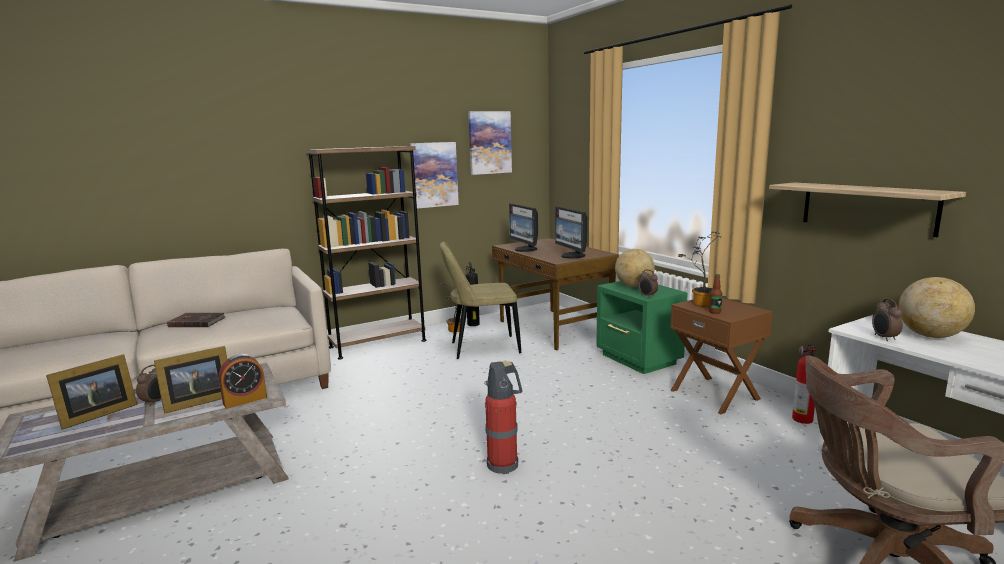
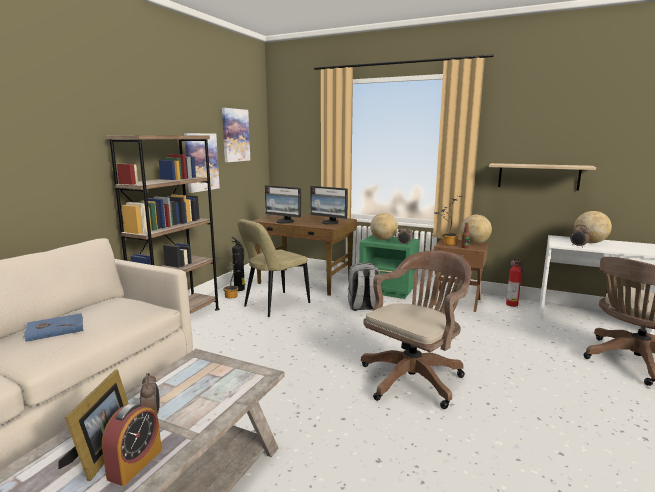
camera: 35 degrees left, 0 degrees up
(196, 402) = (201, 400): picture frame -> none
(197, 322) = (55, 329): brown book -> blue book
(245, 400) = (248, 383): alarm clock -> alarm clock (135, 464)
(504, 464) = (414, 377): fire extinguisher -> brown office chair
(574, 372) = (363, 307): none -> grey backpack
(745, 309) = (474, 243): none -> globe

